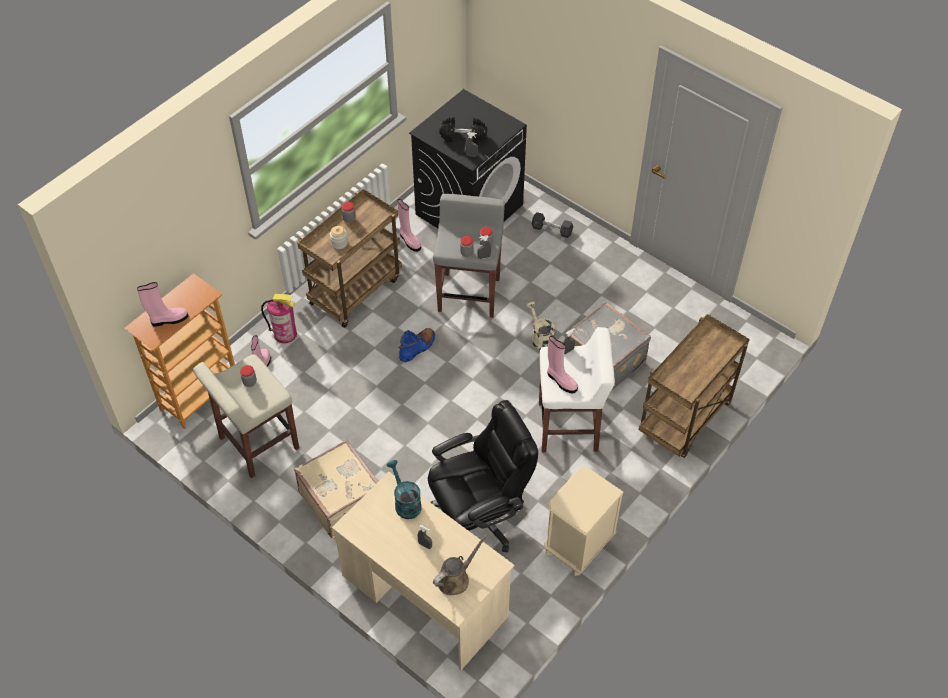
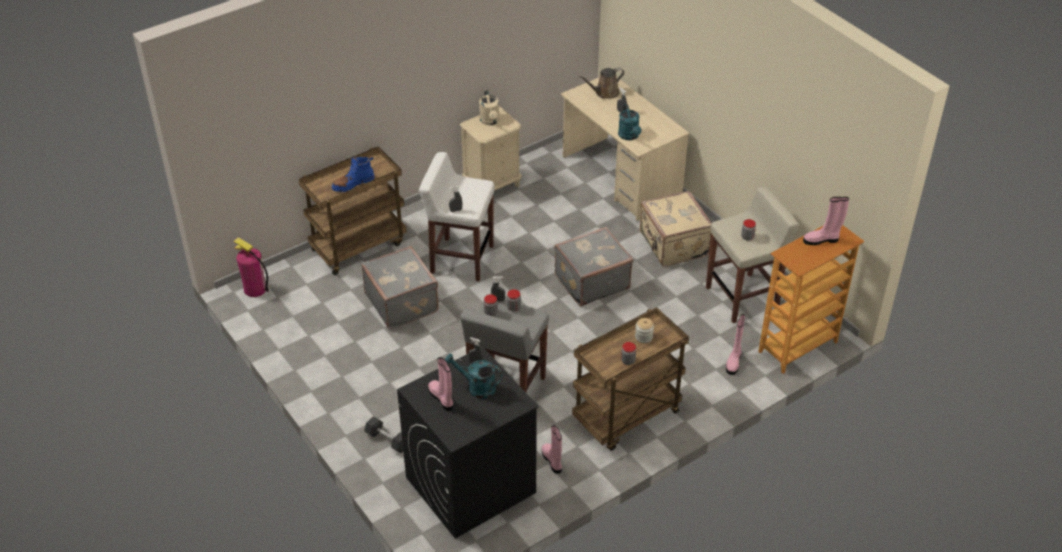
camera: 165 degrees left, 10 degrees down
(285, 334) = (708, 387): fire extinguisher -> fire extinguisher (255, 289)
(417, 348) = (576, 348): blue boot -> blue boot (353, 184)
(422, 428) = (591, 281): none -> grey suitcase
(463, 136) = (476, 387): black dumbbell -> turquoise watering can
(479, 516) = (562, 215): black office chair -> none
(540, 337) = (452, 334): beige watering can -> beige watering can (490, 121)
(561, 381) = (473, 191): pink boot -> pink boot (442, 398)

